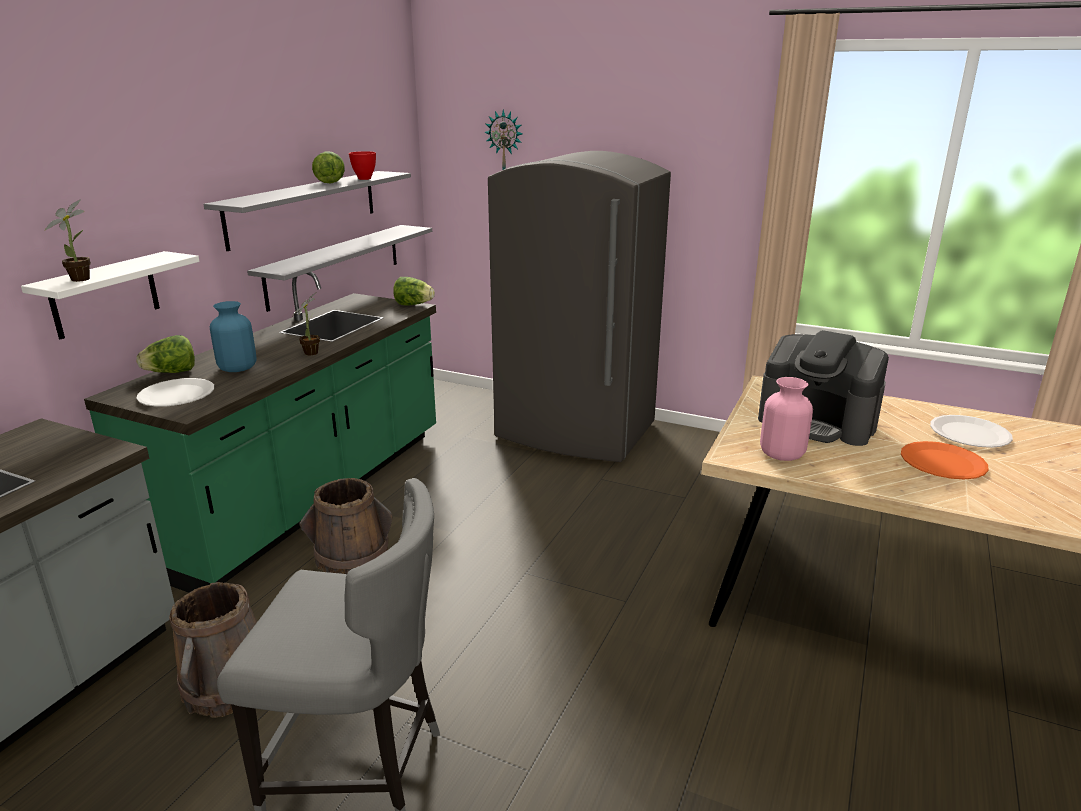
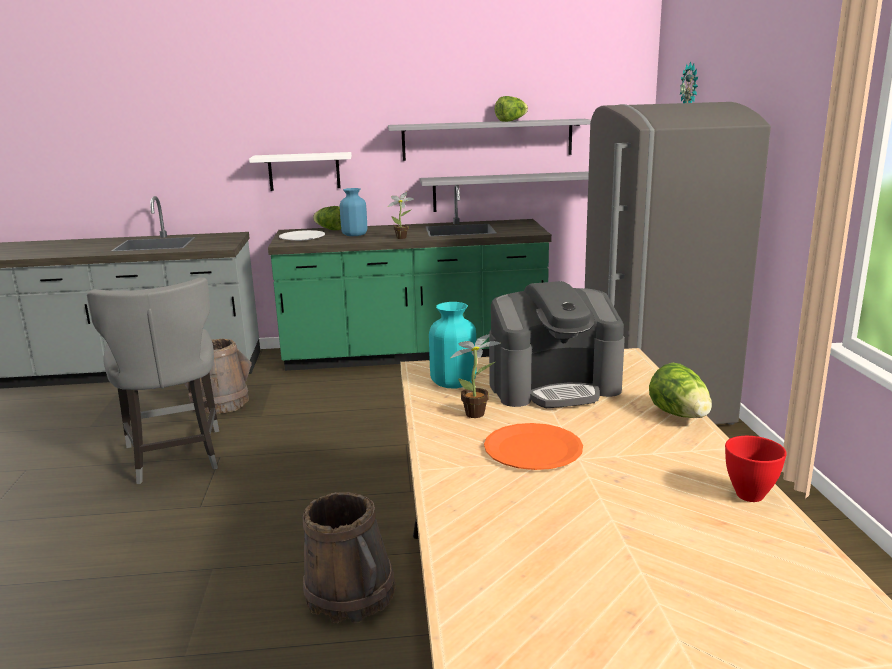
camera: 60 degrees right, 5 degrees down
(83, 278) = (276, 156): potted plant -> potted plant (478, 414)
(352, 557) = (362, 388): brown bucket -> brown bucket (349, 593)
(365, 179) = (540, 121): red bowl -> red bowl (750, 496)
(413, 305) = (537, 231): lettuce -> lettuce (680, 415)
(782, 454) = (453, 383): pink vase -> turquoise vase
(817, 422) = (554, 386): coffee machine -> coffee machine turned 105 degrees counterclockwise
(969, 434) = (648, 458): white plate -> none

